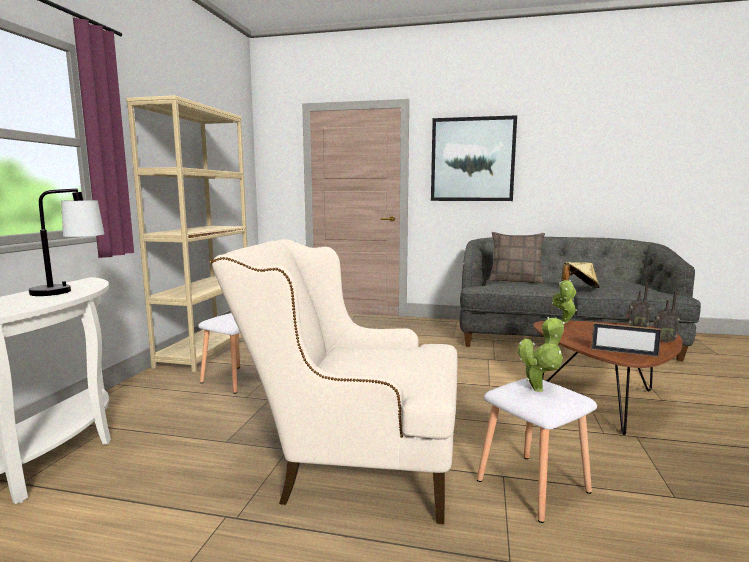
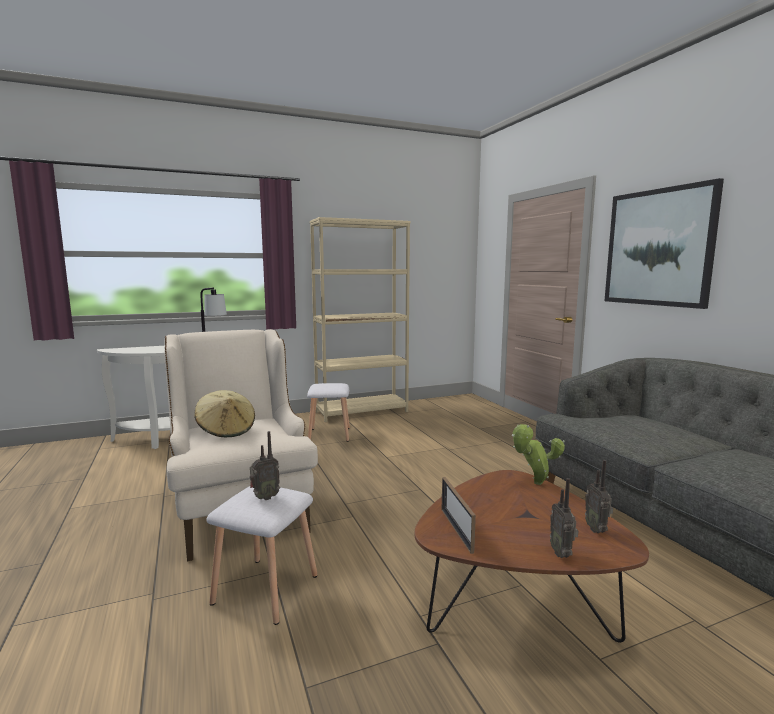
camera: 55 degrees right, 0 degrees up
(515, 281) = (631, 423): pillow -> none
(539, 389) = (264, 497): potted plant -> radio
(580, 287) = (681, 456): beige hat -> beige hat (226, 430)

